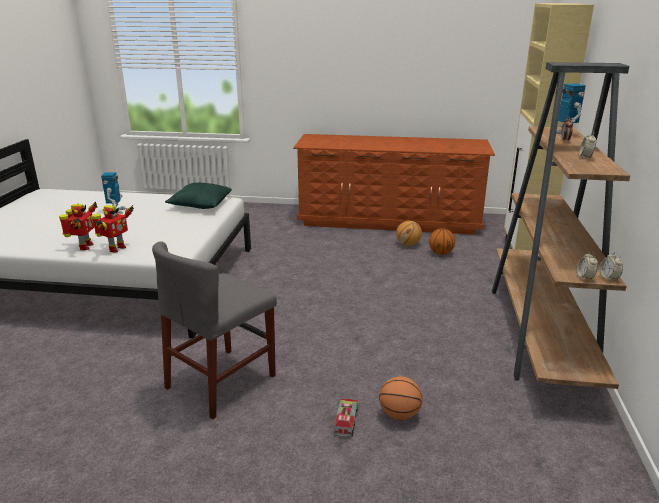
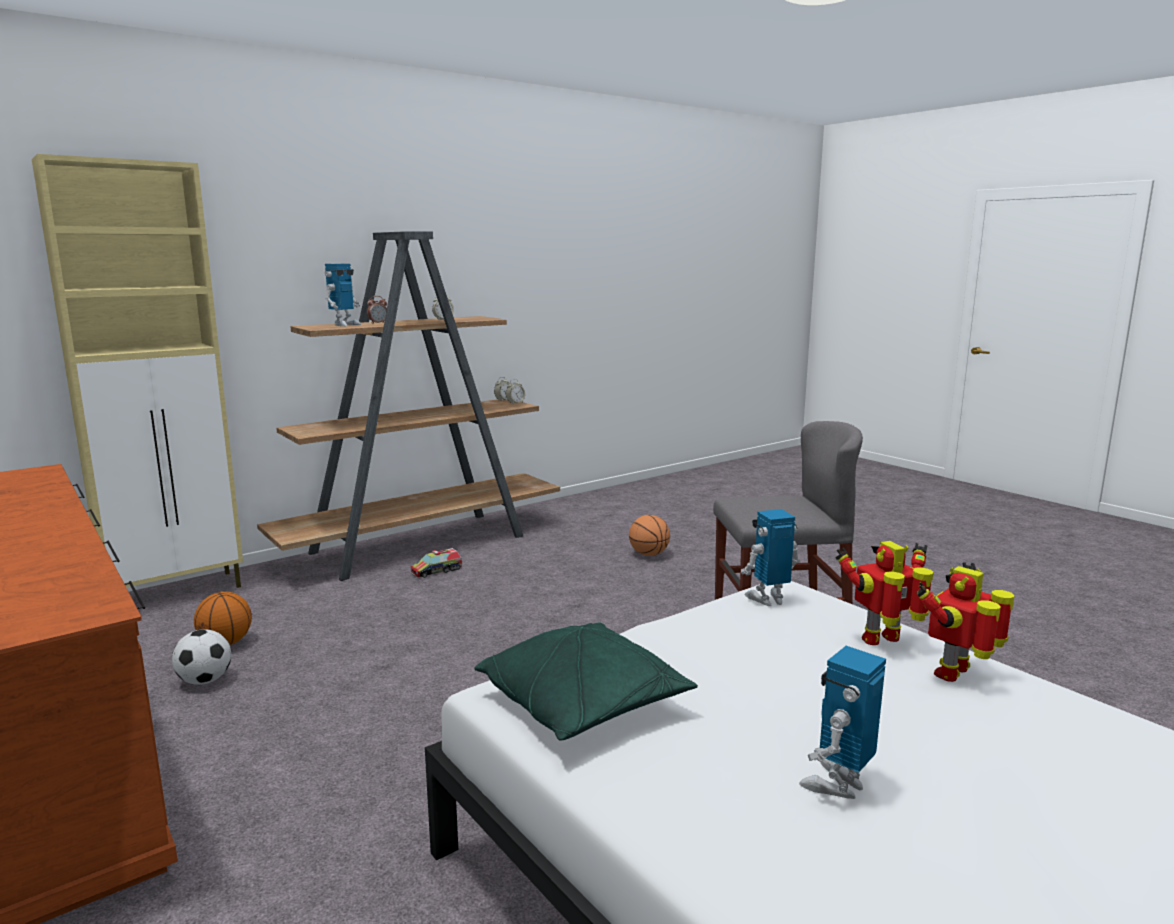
camera: 135 degrees left, 10 degrees down
(176, 250) = (768, 599): none -> toy robot
(346, 420) = (695, 566): toy truck -> toy truck (436, 571)
(408, 244) = (204, 681): basketball -> football

